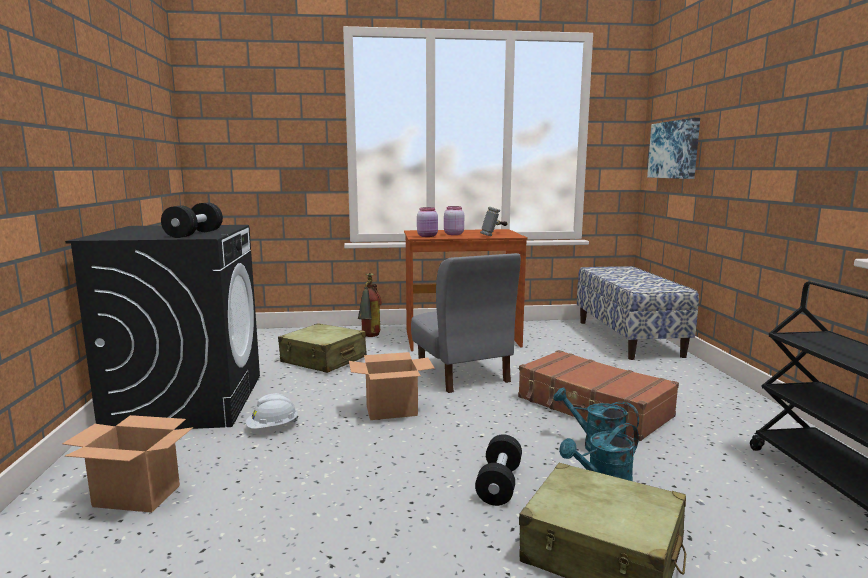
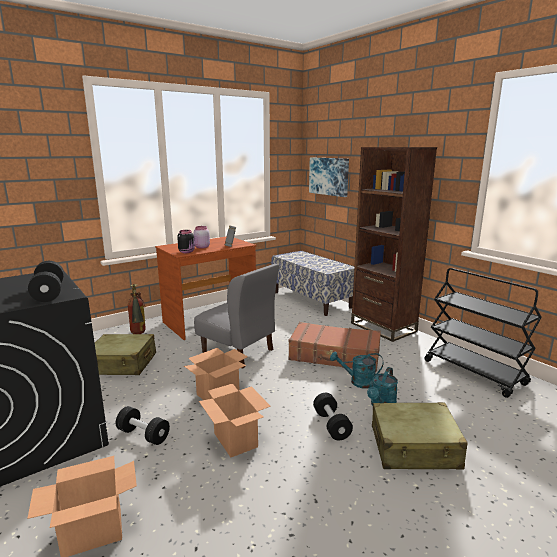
camera: 30 degrees left, 5 degrees up
(272, 428) = (143, 435): white hard hat -> black dumbbell
(359, 461) = (235, 440): none -> cardboard box
(428, 236) = (187, 252): pink jar -> black jar
(715, 390) = (383, 327): none -> brown bookcase

